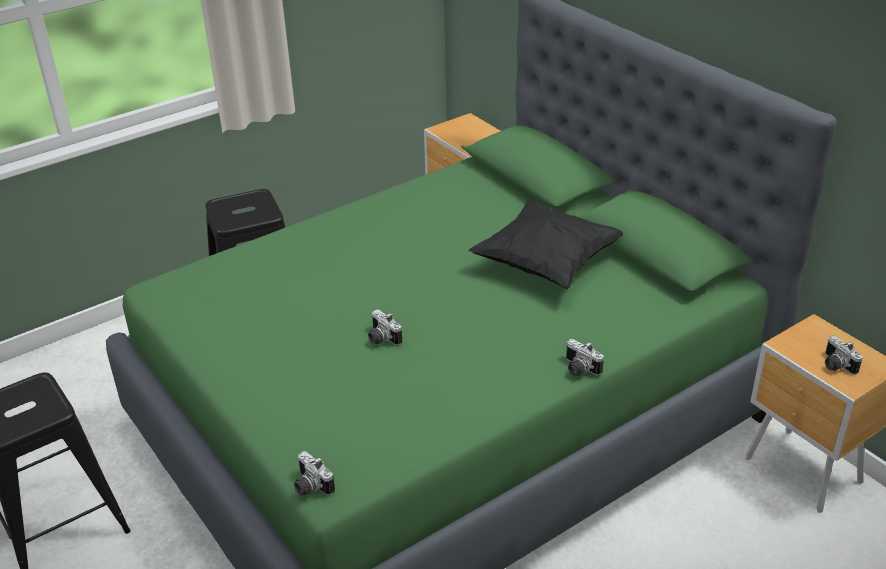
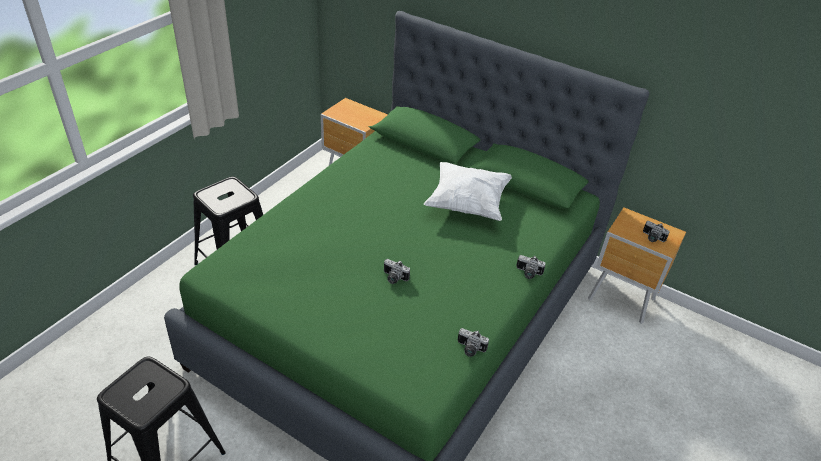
camera: 25 degrees left, 5 degrees up
(310, 486) = (410, 398): camera -> camera (469, 349)
(546, 264) = (467, 204): black pillow -> white pillow

